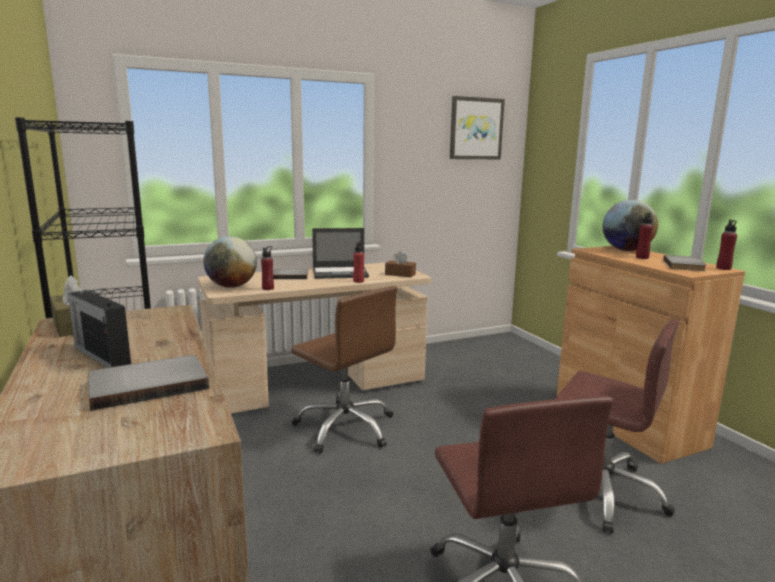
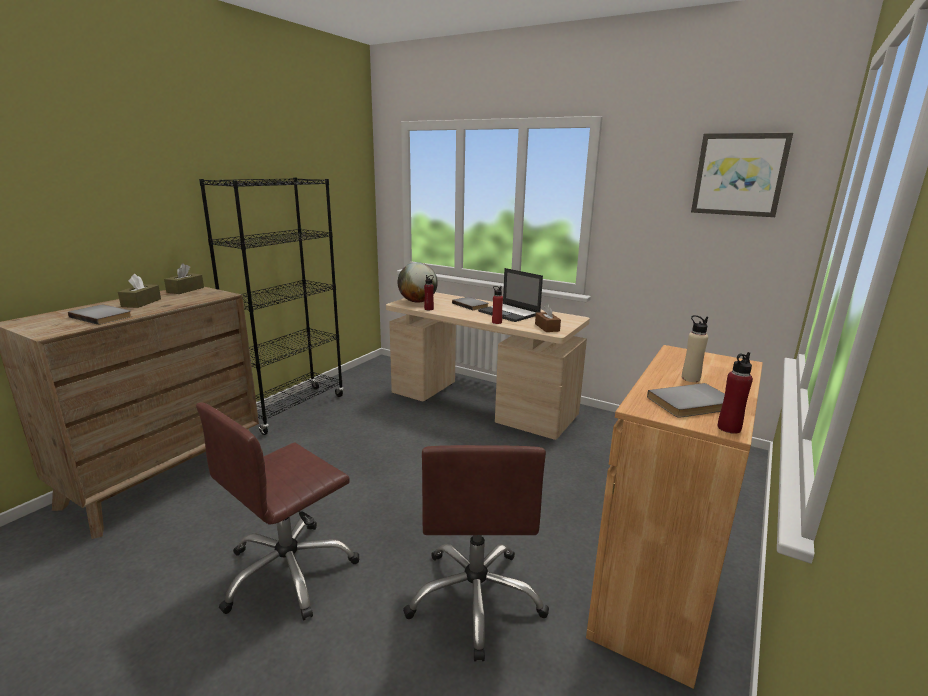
camera: 55 degrees right, 5 degrees up
(101, 355) = (141, 303): radio -> brown tissue box
(345, 427) = (435, 438): brown office chair -> none
(626, 250) = (725, 367): globe -> none
(642, 257) = (690, 378): red bottle -> beige bottle

